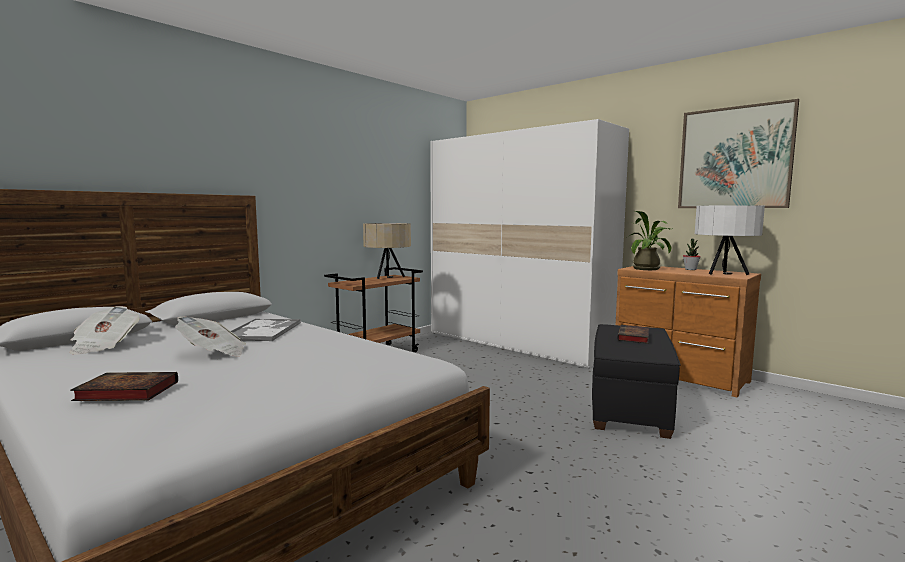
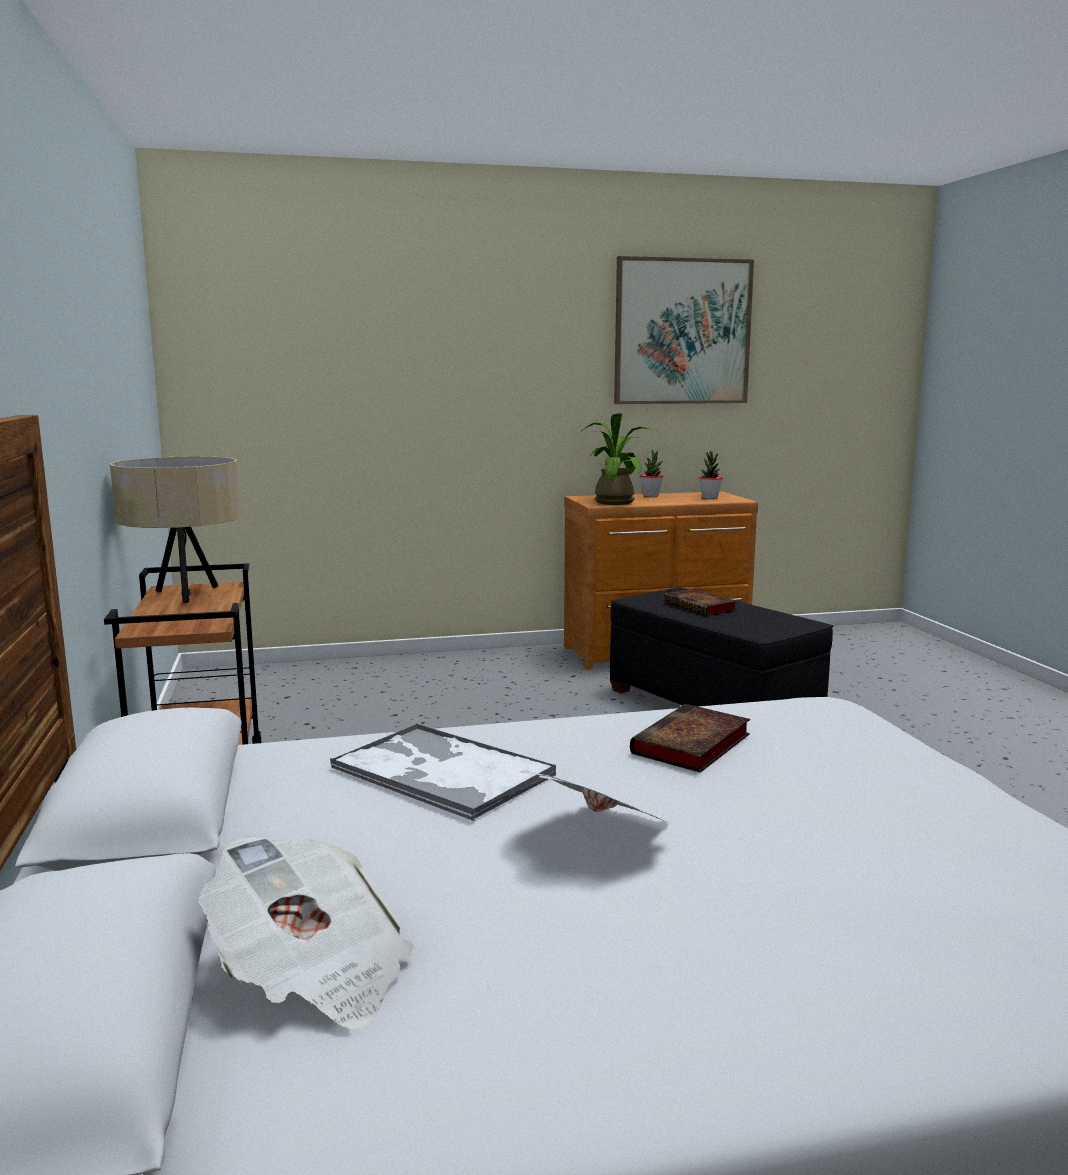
camera: 55 degrees left, 5 degrees up
(124, 392) = (881, 940): book -> book (691, 746)
(517, 343) = (373, 673): white wardrobe -> none
(724, 274) = (709, 498): white table lamp -> potted plant

